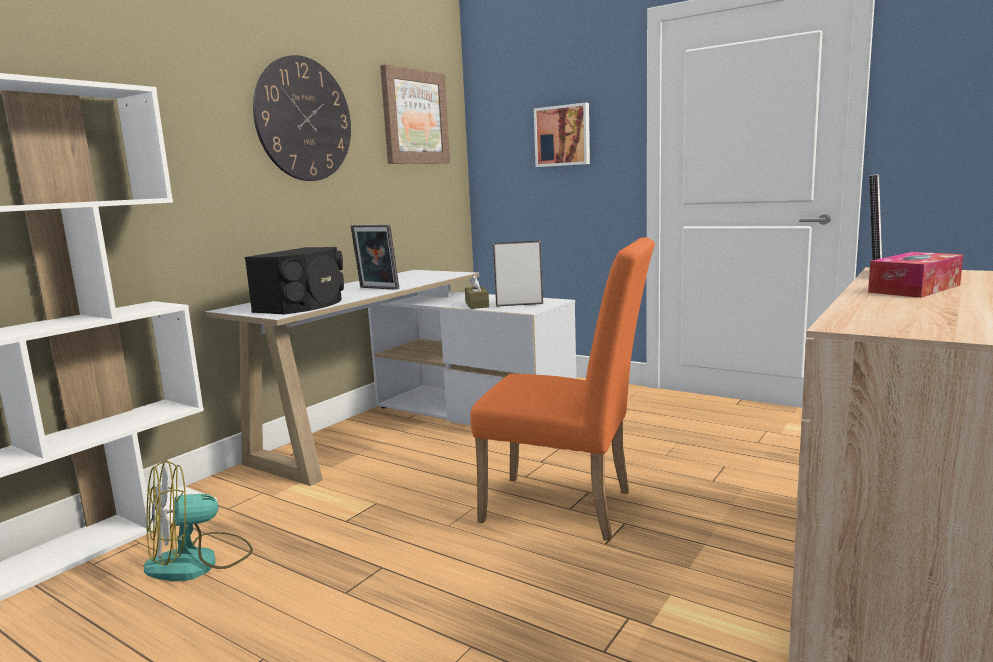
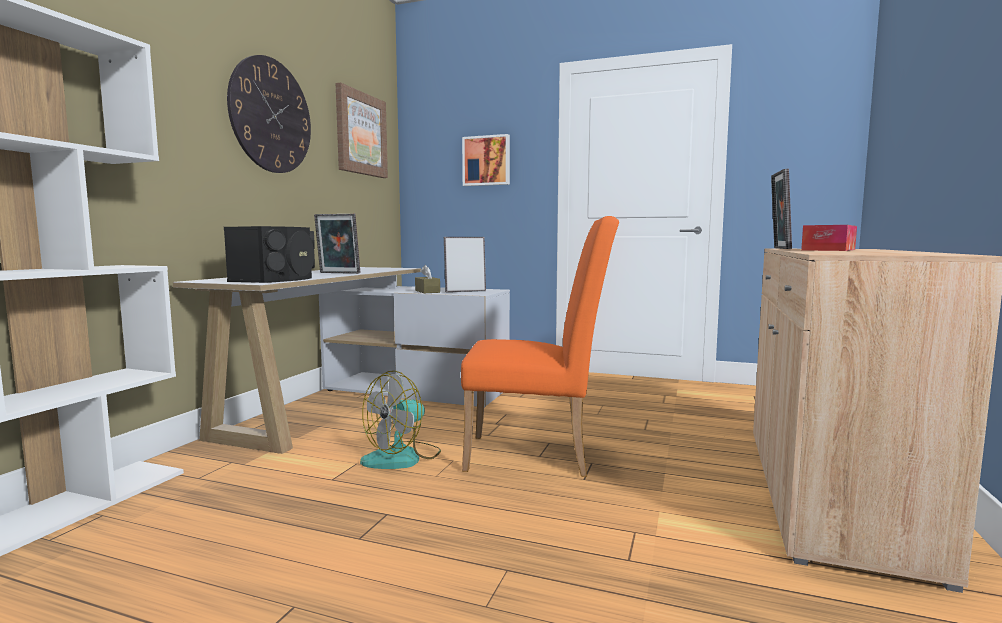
camera: 15 degrees left, 5 degrees down
(199, 561) = (183, 526): fan -> fan (402, 457)

